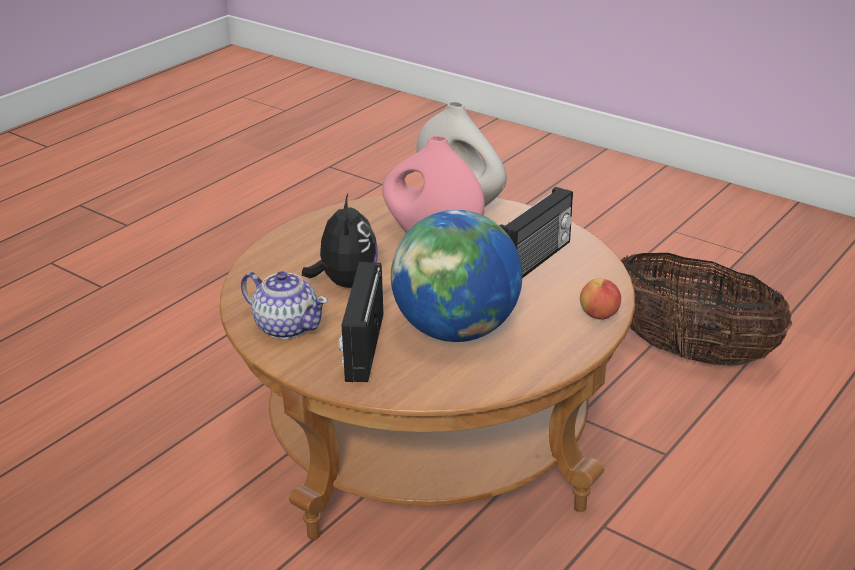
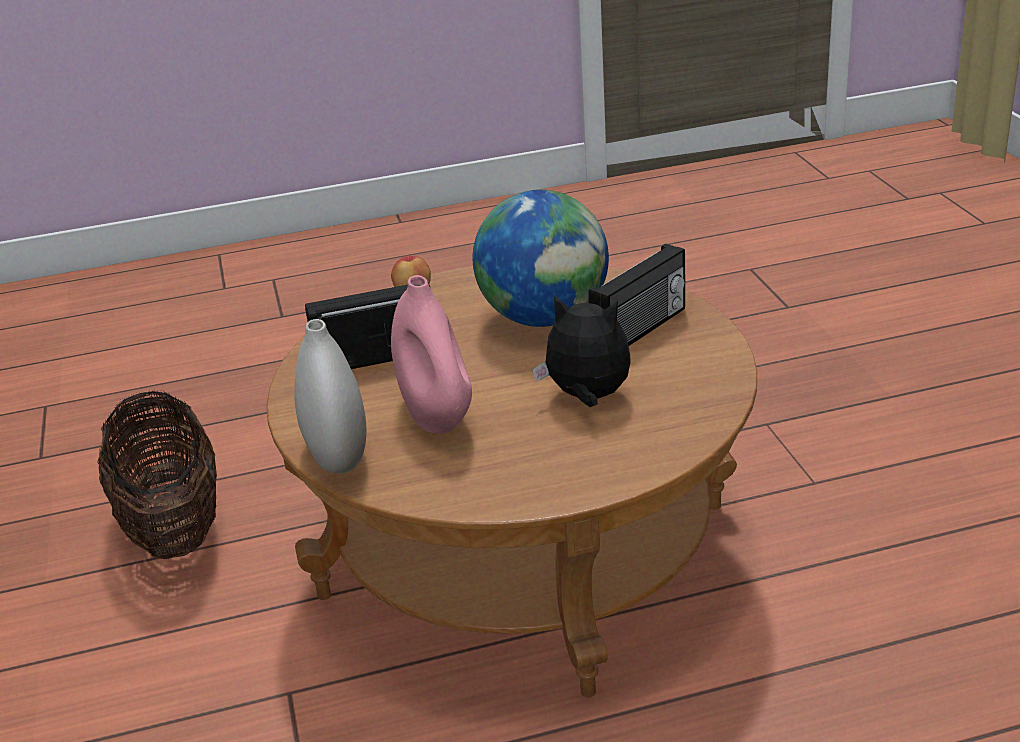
camera: 140 degrees left, 0 degrees up
(286, 326) = (692, 371): teapot -> none
(345, 283) = (587, 397): plush toy -> plush toy turned 75 degrees clockwise

